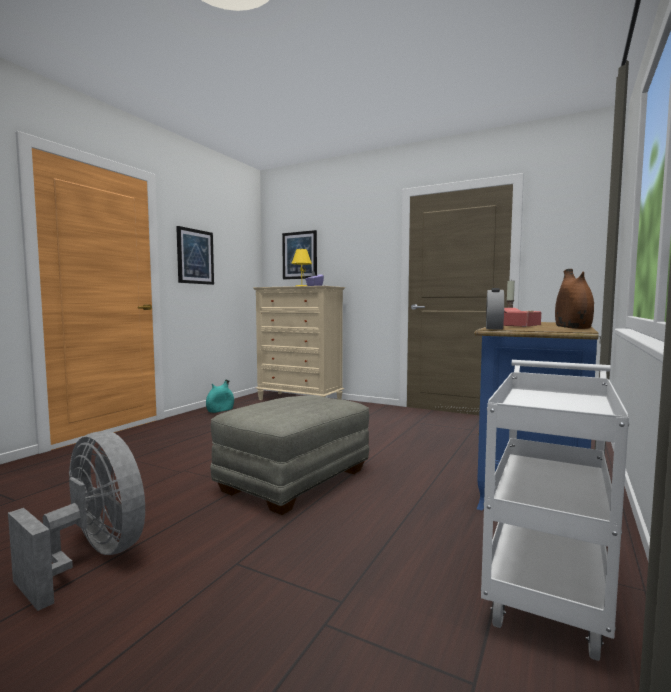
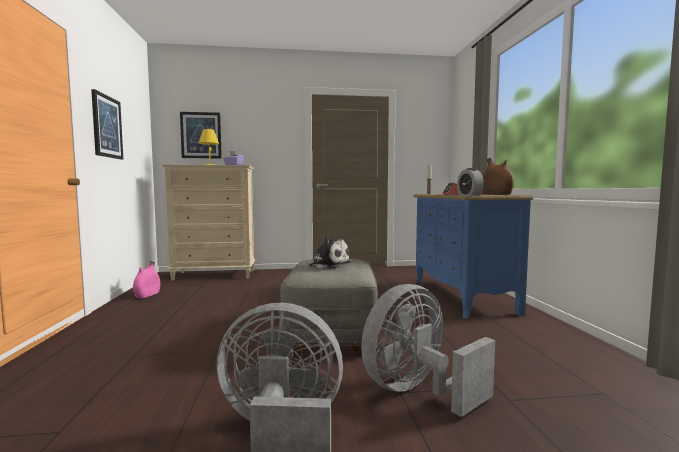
camera: 35 degrees left, 0 degrees up
(220, 410) = (147, 295): turquoise vase -> pink vase
(253, 569) = (417, 391): none -> grey fan
(290, 404) = (327, 265): none -> plush toy
(547, 584) = (552, 343): white cart -> none

